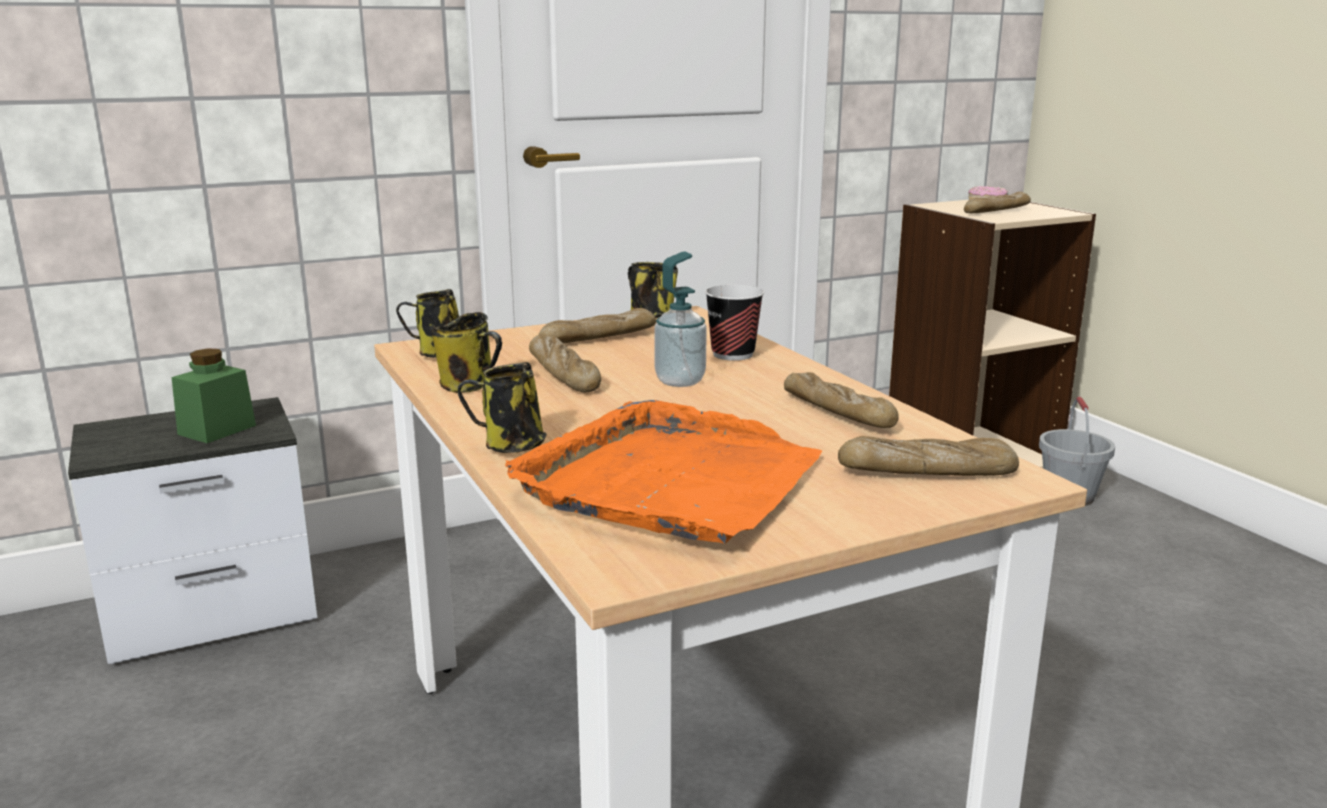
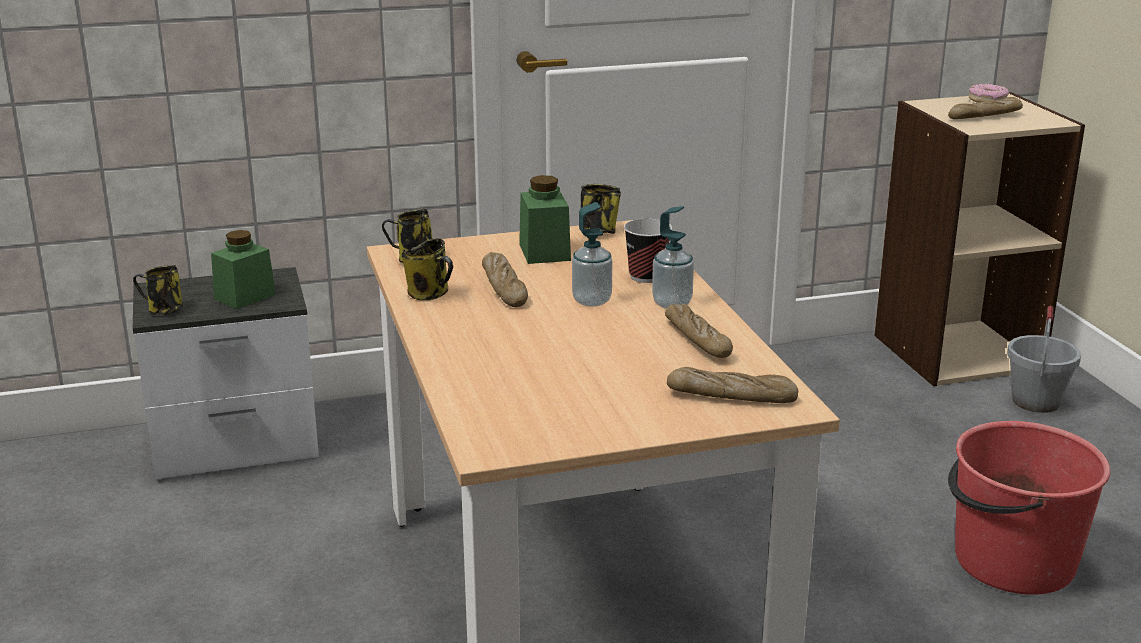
camera: 10 degrees right, 5 degrees up
(510, 447) = (444, 352): mug -> mug (163, 311)
(598, 339) = (544, 252): bread -> green jar
(671, 481) = (545, 389): orange tray -> none
(780, 378) = (672, 303): none -> soap dispenser
(1137, 664) = (1012, 562): none -> red bucket

